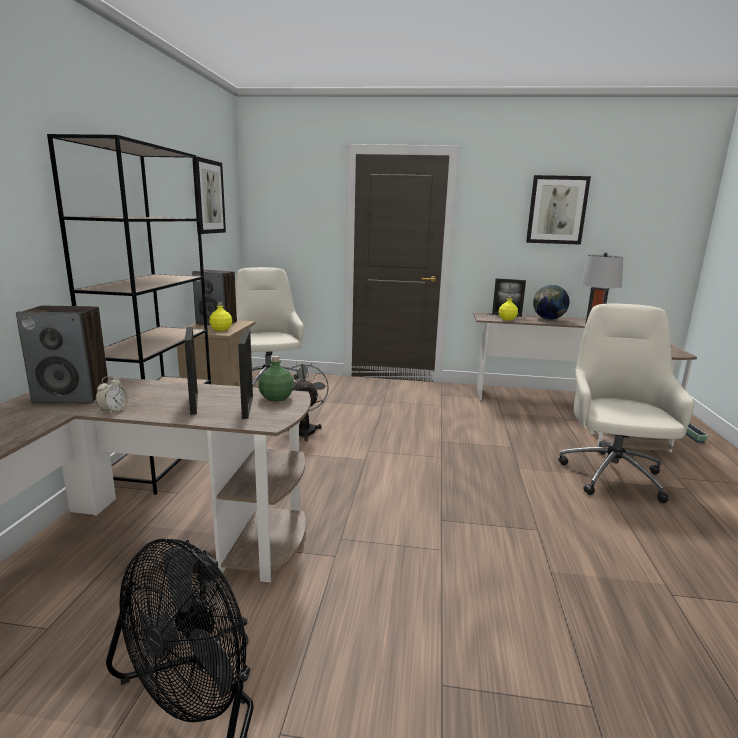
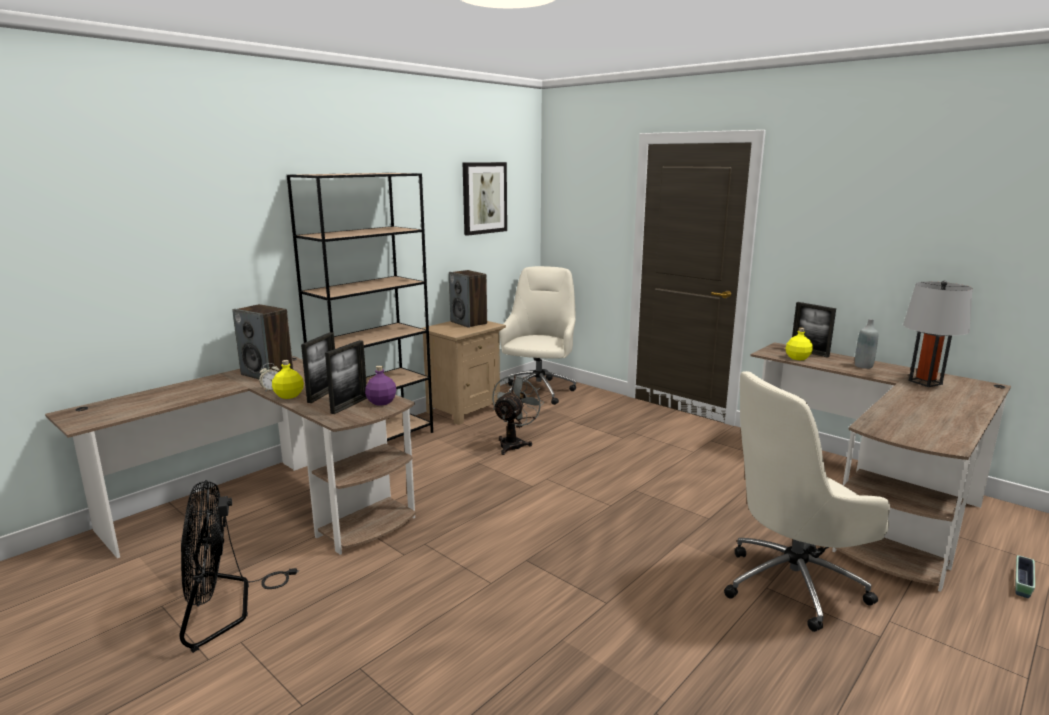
camera: 35 degrees right, 0 degrees up
(221, 330) = (459, 330): yellow bottle -> yellow bottle (288, 396)
(276, 398) = (381, 402): green bottle -> purple bottle
(548, 319) = (863, 366): globe -> grey bottle
(557, 210) = (896, 214): picture -> none
(611, 475) = (791, 586): beige office chair -> beige office chair turned 150 degrees counterclockwise

